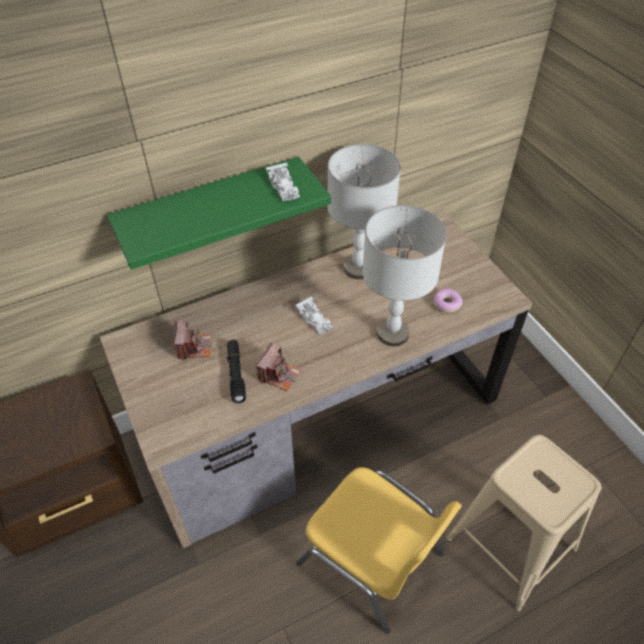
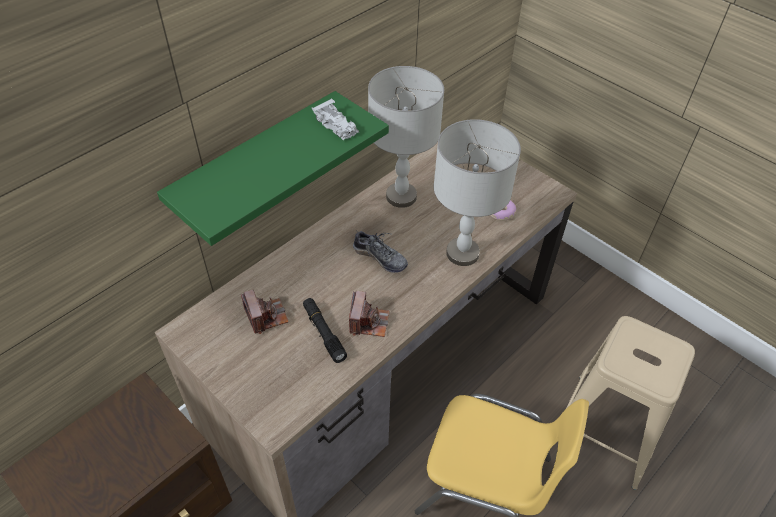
camera: 20 degrees left, 0 degrees up
(314, 319) = (380, 258): white toy car -> shoe

